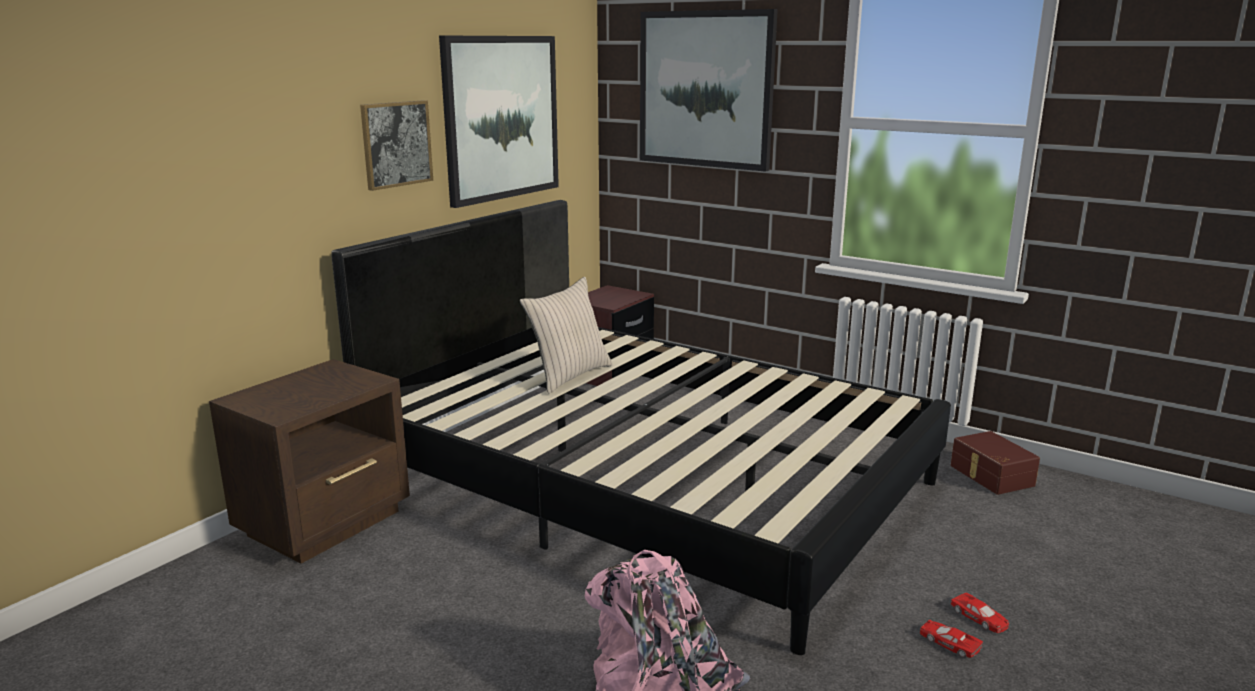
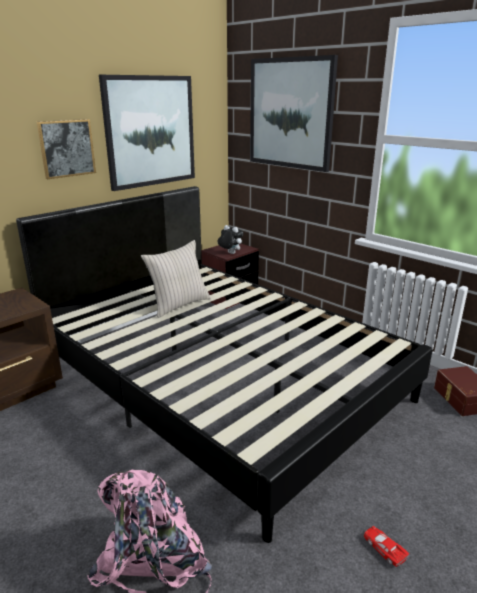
camera: 10 degrees right, 5 degrees up
(614, 302) = (230, 253): none -> plush toy
(979, 618) = (415, 527): red toy car -> none

